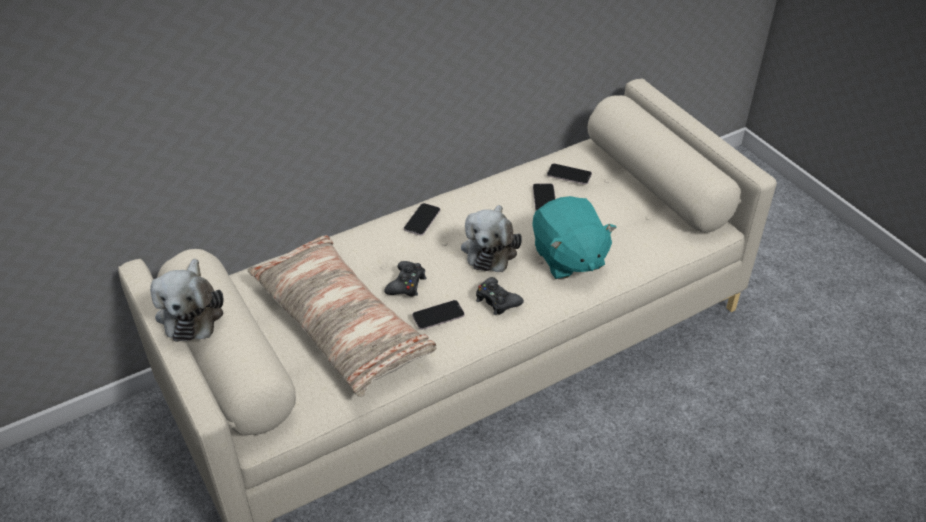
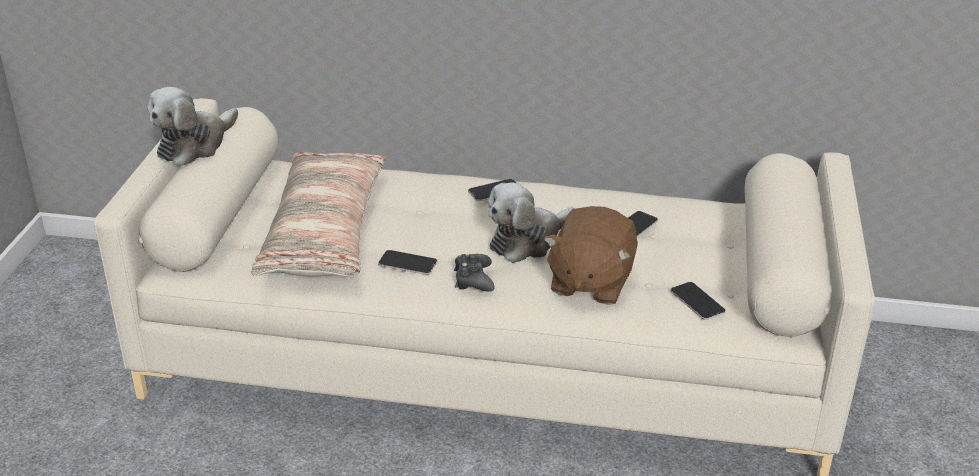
camera: 40 degrees right, 10 degrees down
(406, 284) = (414, 229): black game controller -> none
(568, 258) = (590, 282): turquoise plush toy -> brown plush toy
(569, 174) = (687, 219): phone -> phone (697, 301)

